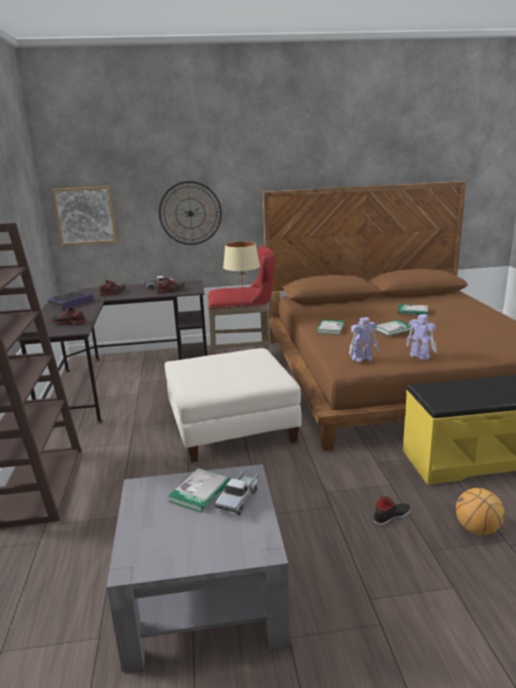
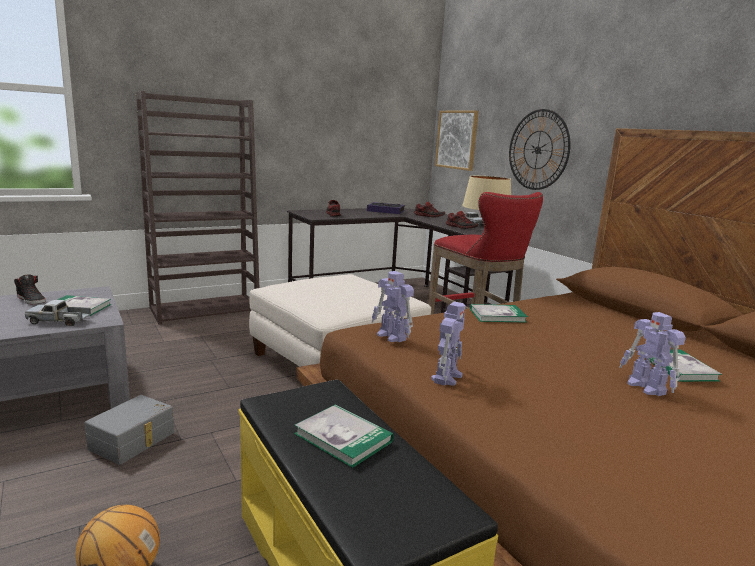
camera: 65 degrees right, 5 degrees down
(327, 530) = (133, 441): none -> grey storage box
(391, 516) = (160, 486): black shoe -> black shoe (31, 300)
(392, 329) = (545, 352): book -> book (343, 437)
(434, 321) = (646, 387): none -> toy robot

